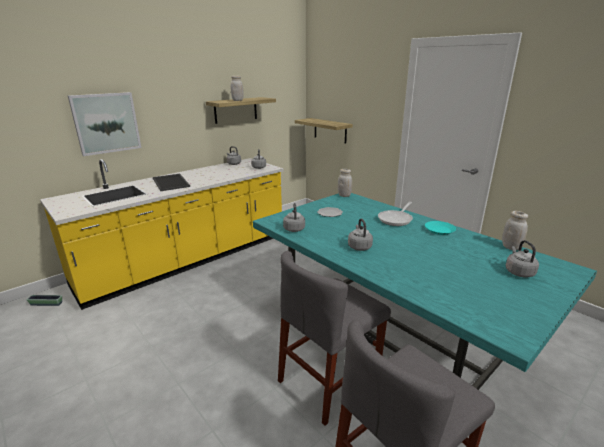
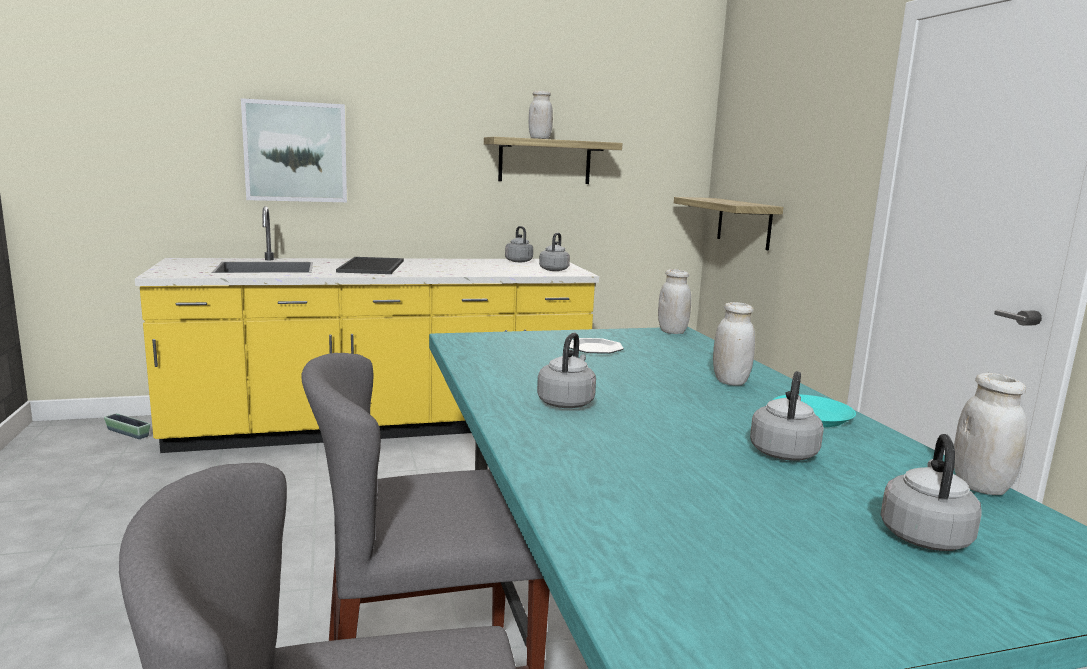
camera: 25 degrees right, 10 degrees down
(294, 228) = (483, 355): grey kettle -> grey kettle (784, 452)
(396, 219) = (730, 381): frying pan -> white jar

